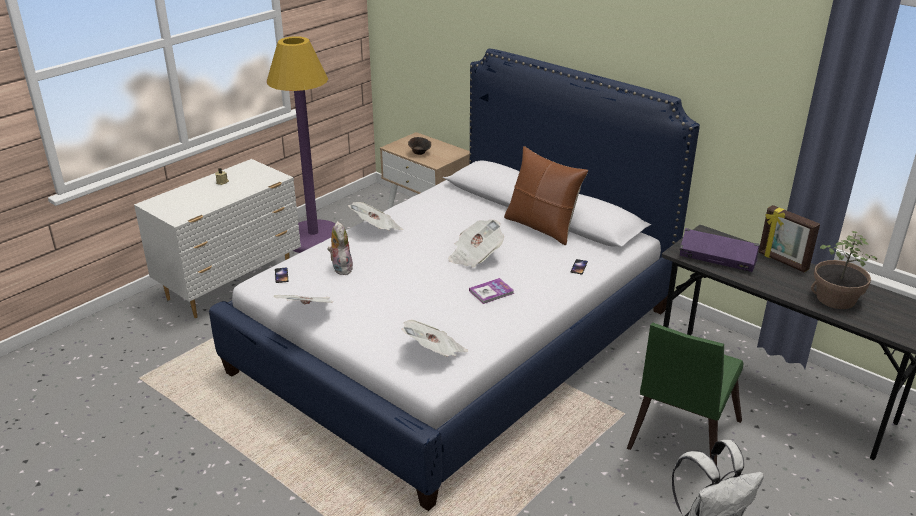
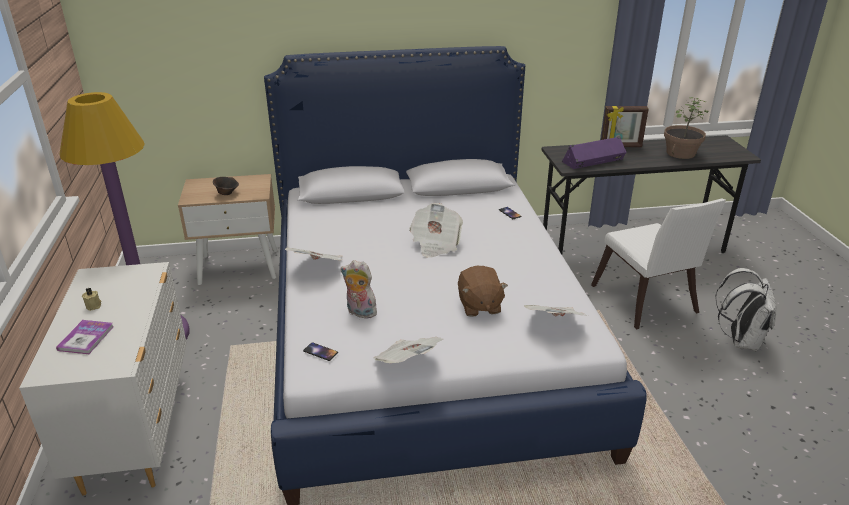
camera: 50 degrees left, 0 degrees up
(415, 310) = (479, 306): none -> brown plush toy
(491, 292) = (497, 260): book -> book (86, 338)
(542, 227) = (433, 201): brown pillow -> none
(680, 438) = (646, 303): green chair -> white chair

